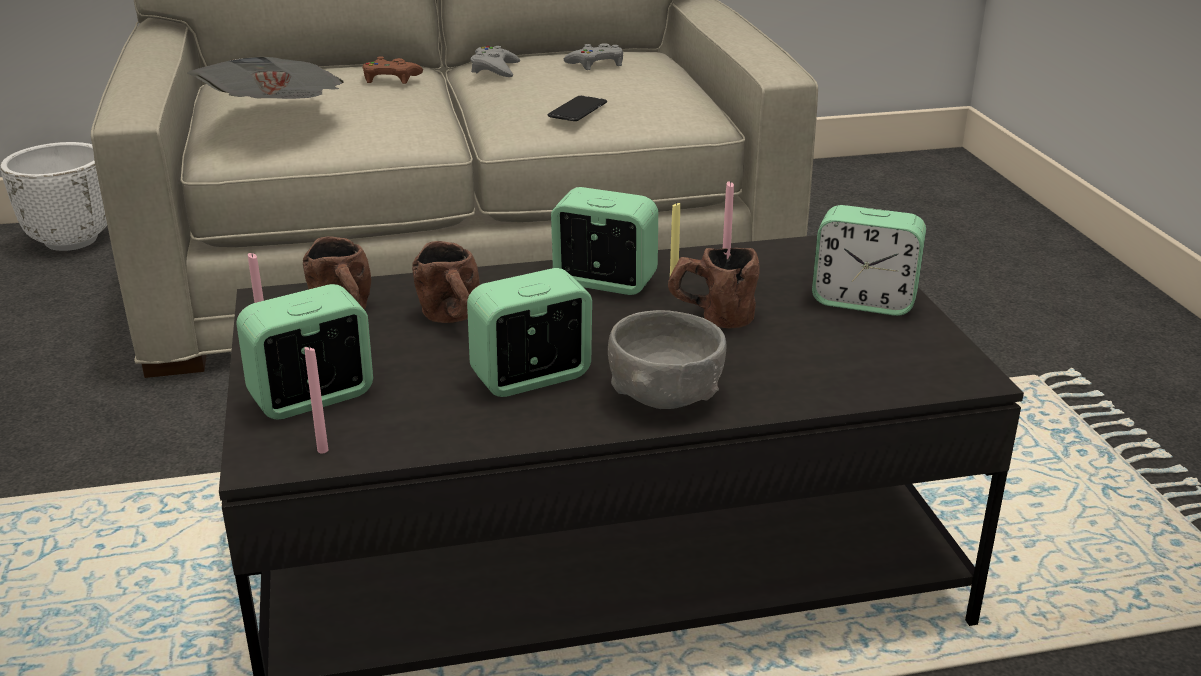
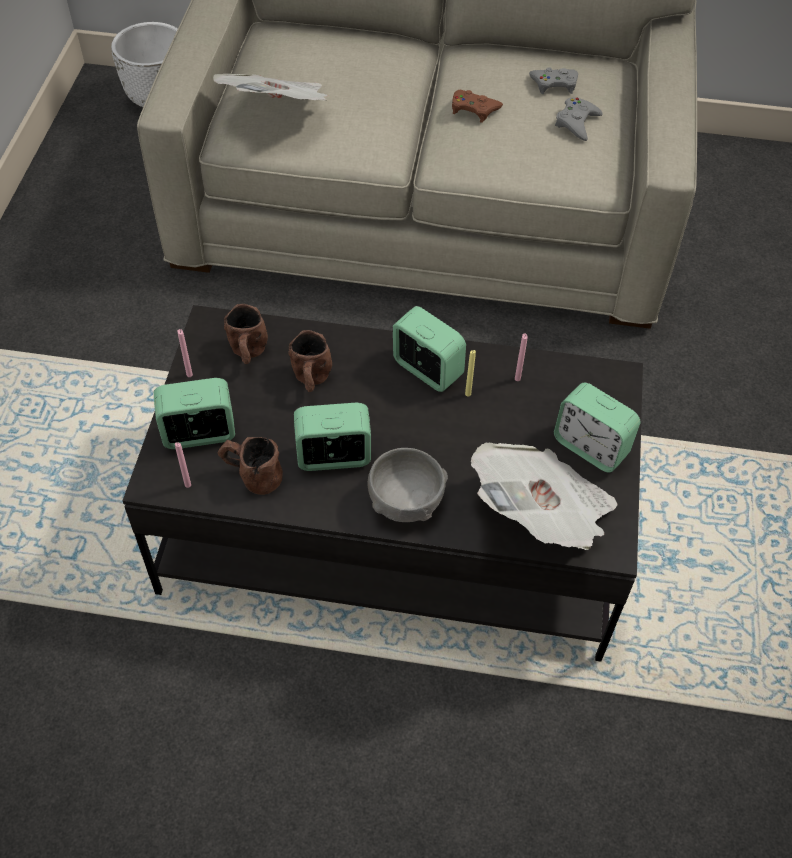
camera: 20 degrees right, 25 degrees up
(390, 78) = (383, 68): brown game controller -> brown game controller (474, 109)
(495, 69) = (470, 72): grey game controller -> grey game controller (577, 123)
(577, 110) = (504, 153): phone -> none
(711, 317) = (477, 431): brown mug -> brown mug (251, 476)
(857, 367) = (542, 514): none -> newspaper

